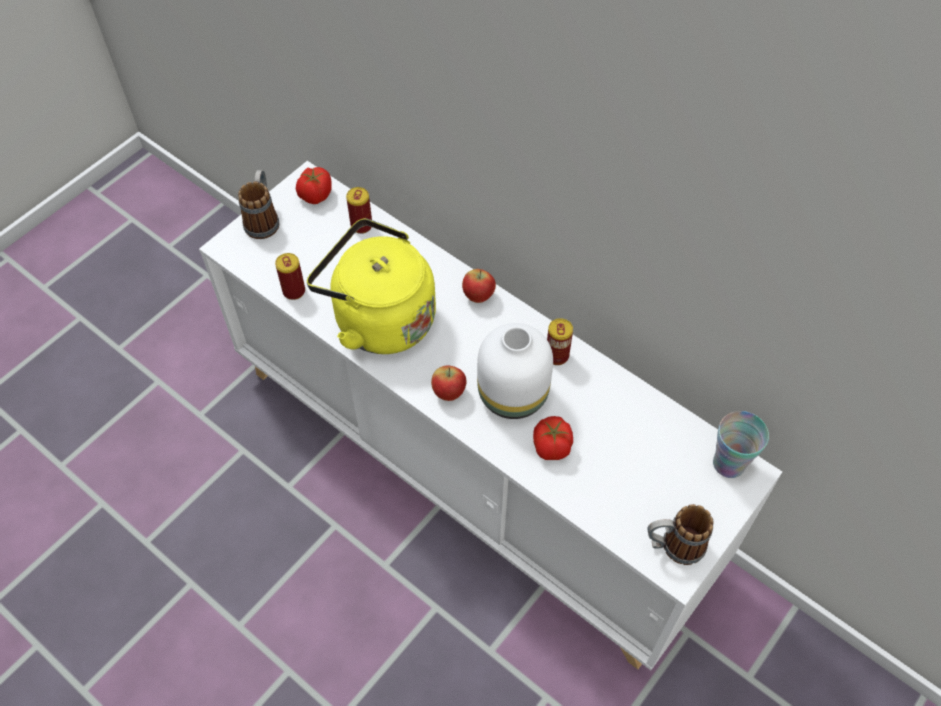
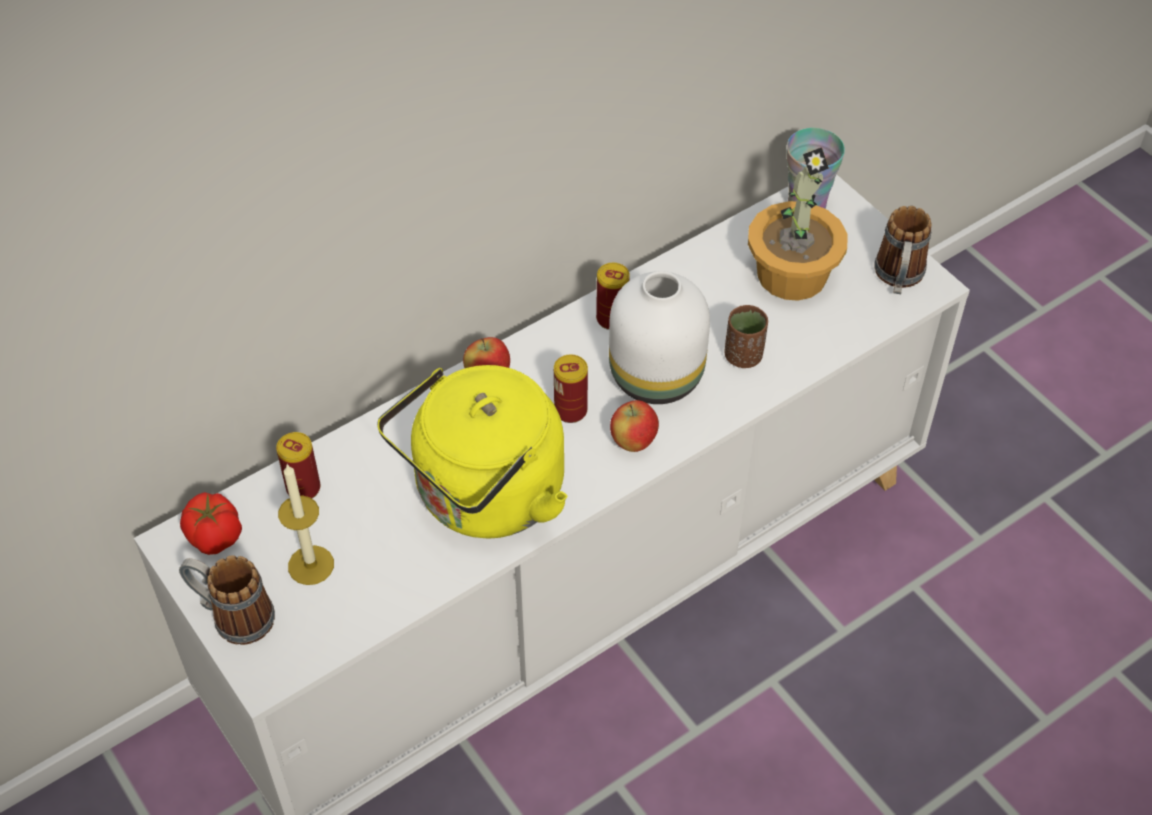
camera: 75 degrees left, 5 degrees down
(294, 291) = (393, 595): can -> can (570, 411)
(306, 245) = (311, 565): none -> candle
(551, 447) = (743, 356): tomato -> brown cup
(648, 465) = (791, 273): none -> potted plant

